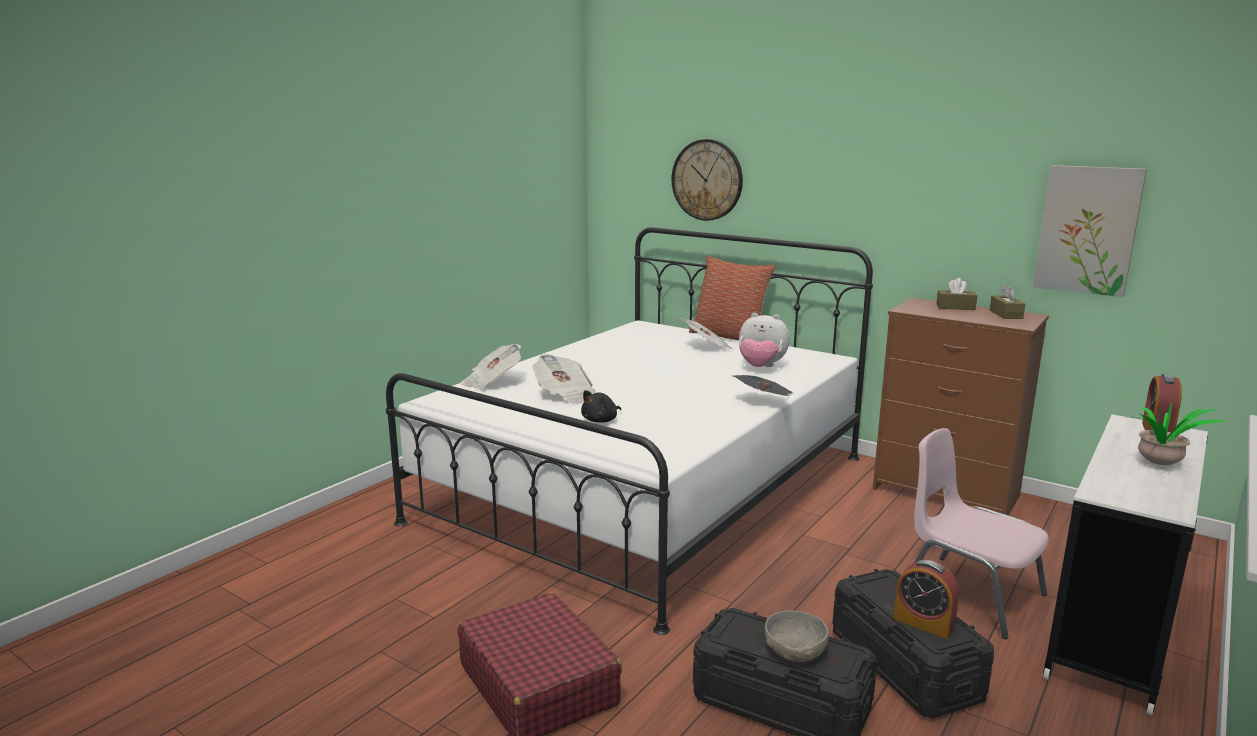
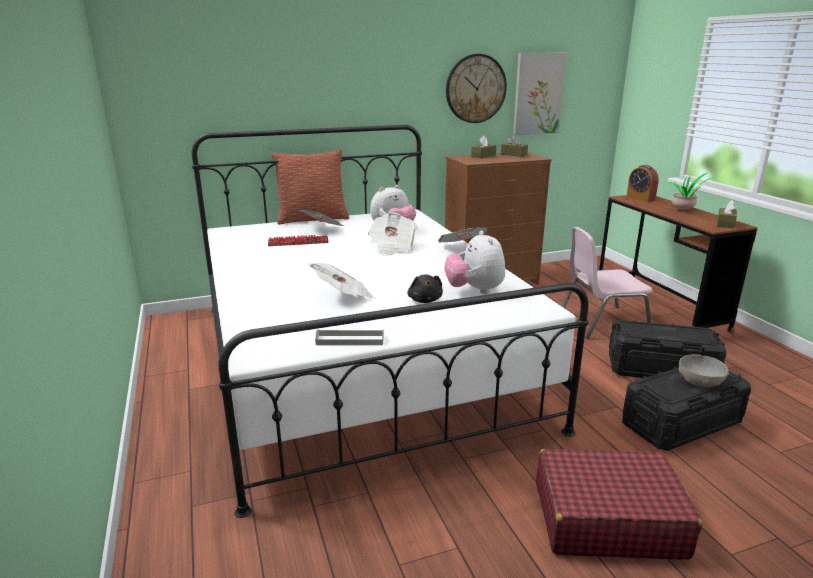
camera: 55 degrees left, 5 degrees up
(487, 418) = (350, 340): none -> grey tray
(492, 382) = (253, 314): newspaper -> newspaper (392, 247)
(655, 432) = (474, 290): none -> plush toy
(659, 350) = (298, 242): none -> keyboard
(707, 180) = (259, 80): wall clock -> wall clock (475, 88)
(923, 623) = (684, 335): alarm clock -> none
(1113, 630) = (658, 308): white desk -> brown desk
(1149, 500) = (725, 224): none -> brown tissue box

